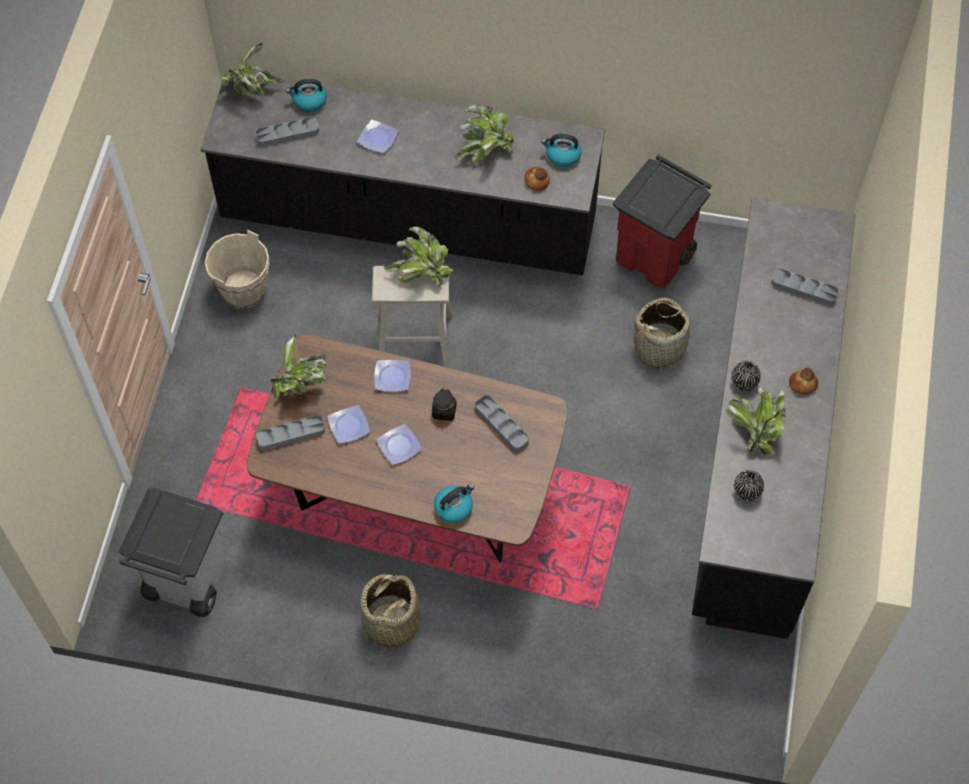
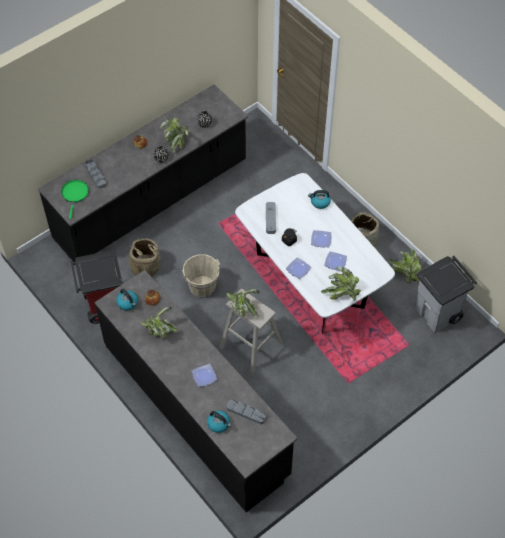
camera: 140 degrees left, 5 degrees down
(244, 291) = (308, 432): beige bucket -> beige bucket (202, 287)
(250, 90) = (243, 454): potted plant -> potted plant (404, 272)
(291, 434) = (363, 275): grey tray -> none
(414, 494) = (309, 281): brown dining table -> white dining table
(797, 241) = (75, 194): none -> green frying pan

